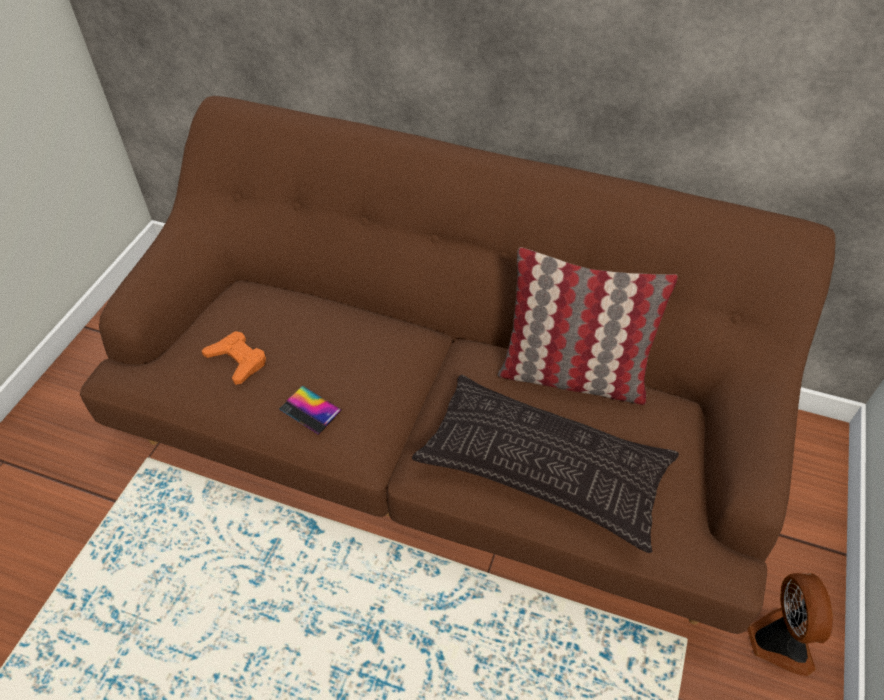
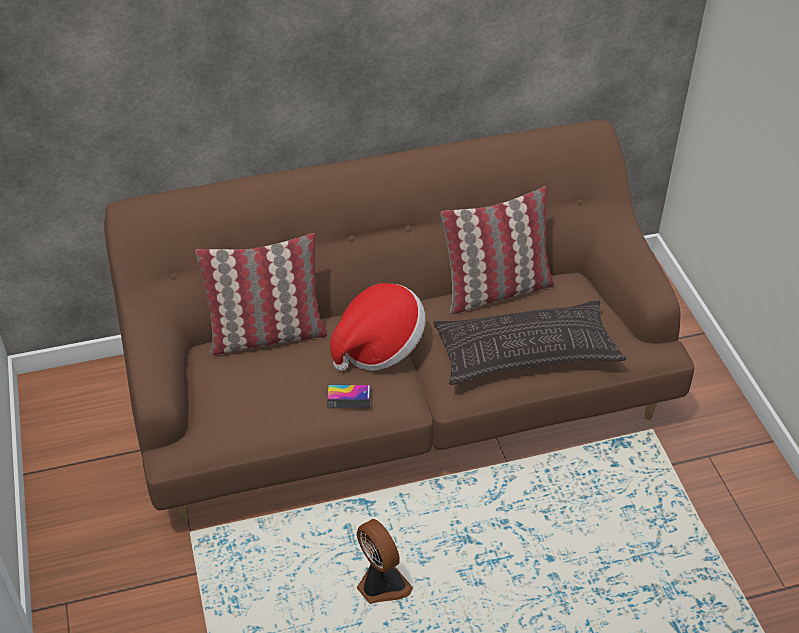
camera: 35 degrees left, 5 degrees down
(237, 360) = (264, 393): orange game controller -> none
(300, 301) = (266, 335): none -> pillow
(390, 371) = (378, 346): none -> hat
(777, 641) = (701, 401): fan -> fan (381, 585)

